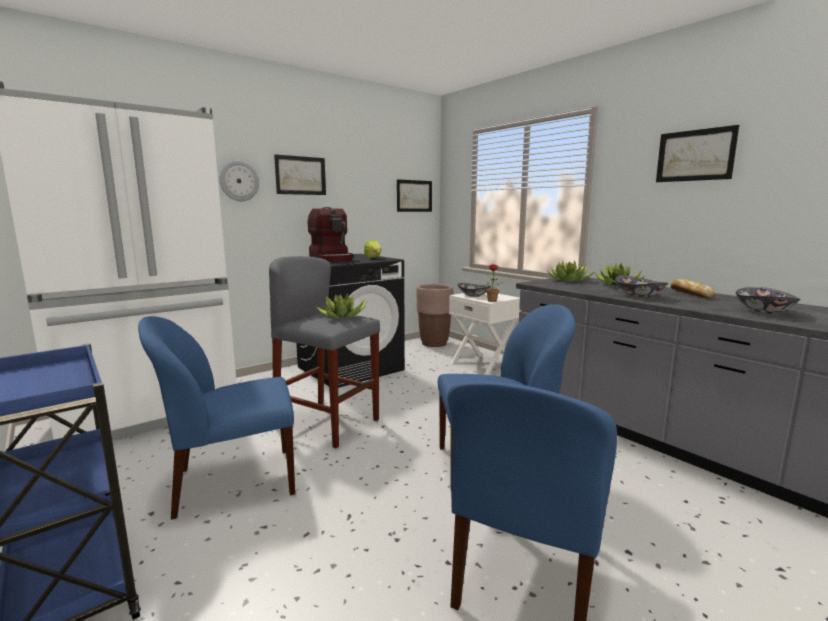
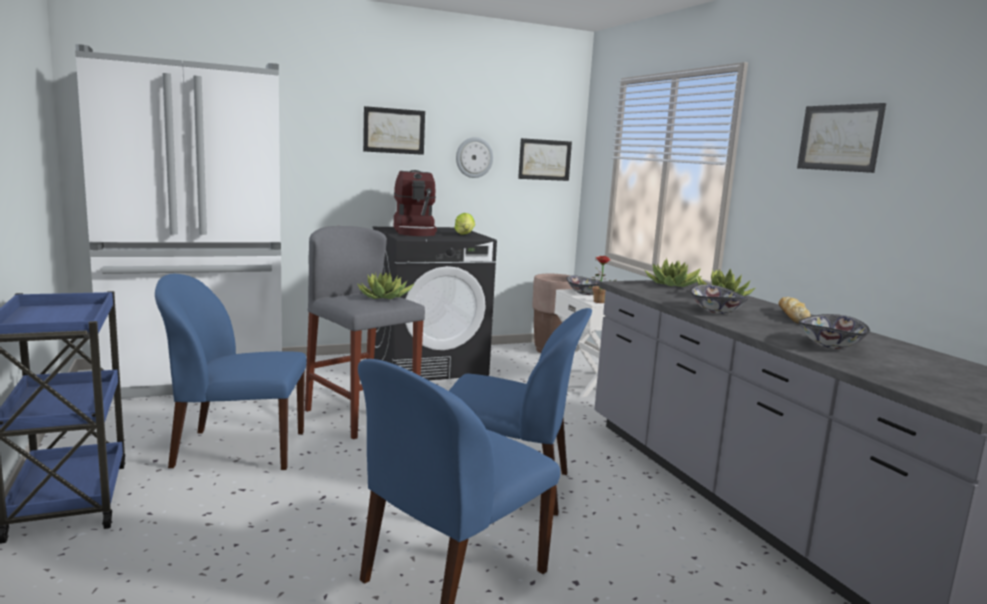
camera: 15 degrees right, 0 degrees up
(239, 181) = (321, 136): wall clock -> wall clock (474, 157)

